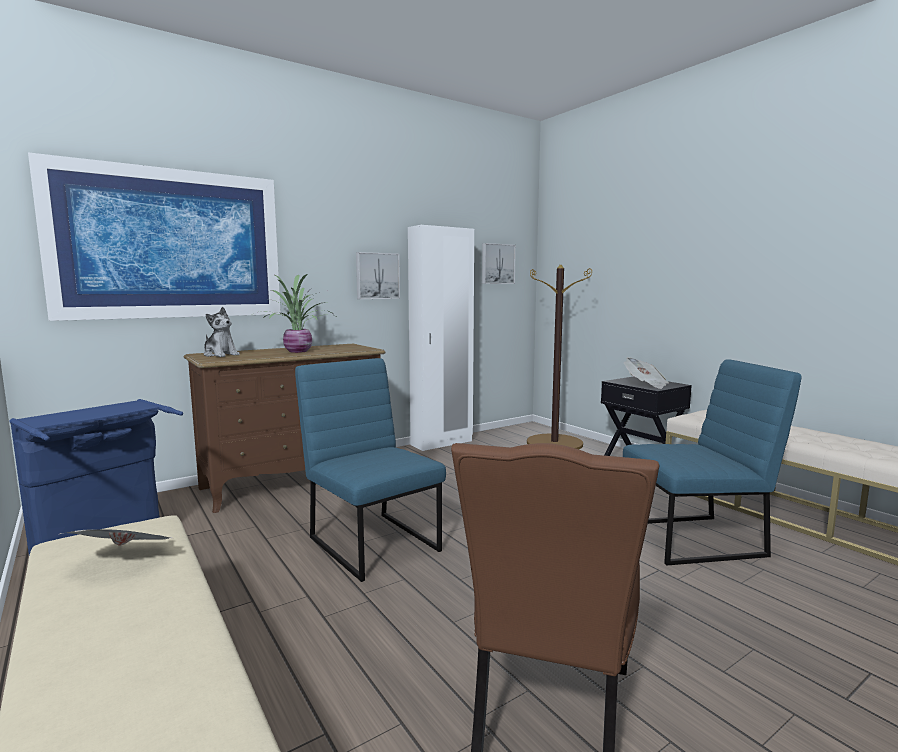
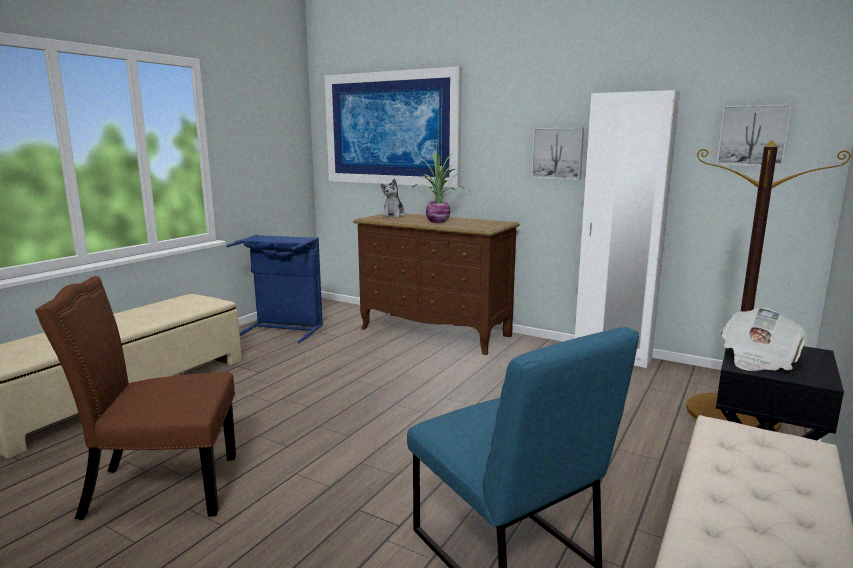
camera: 65 degrees right, 5 degrees up
(127, 560) = (171, 308): newspaper -> none
(372, 542) = (356, 383): blue chair -> none

